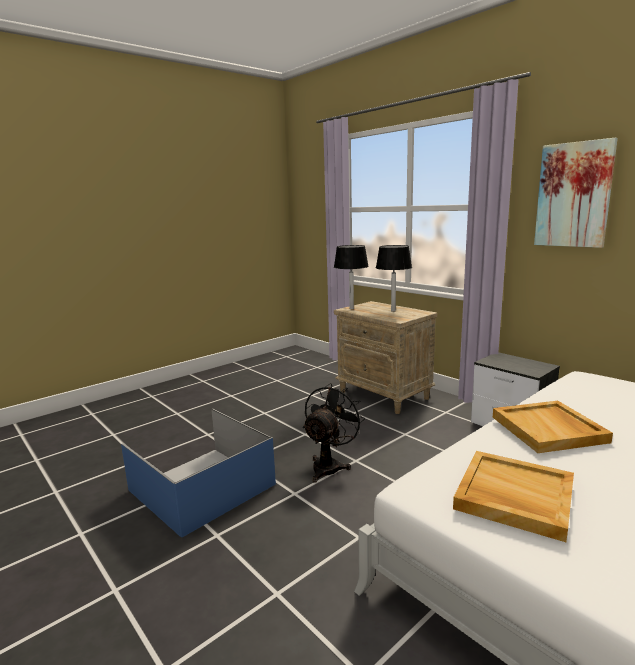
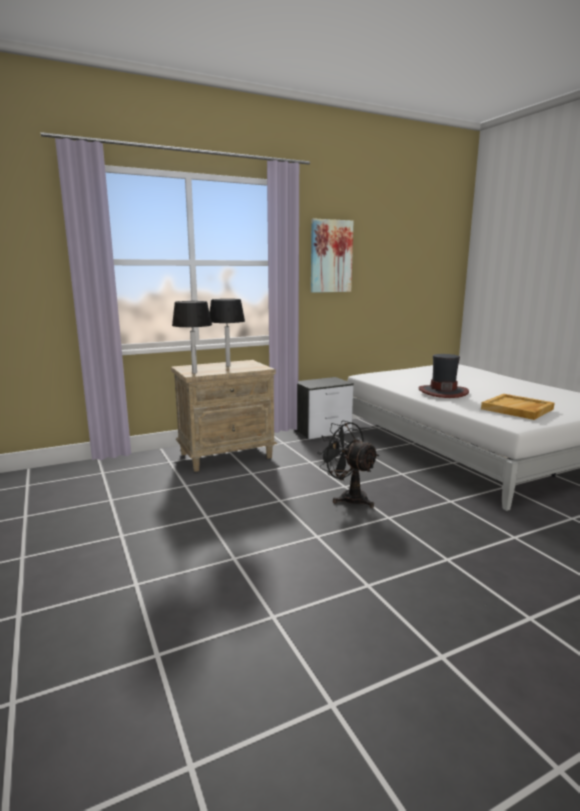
camera: 75 degrees left, 0 degrees up
(203, 486) = (361, 564): blue storage box -> none
(549, 429) = (443, 392): beige tray -> hat

